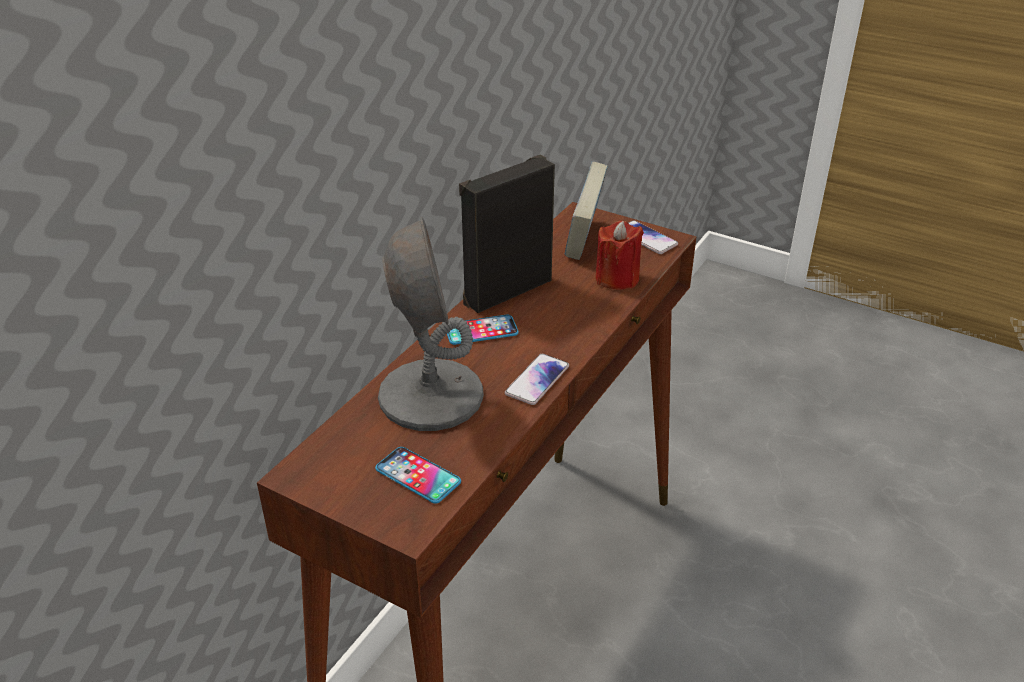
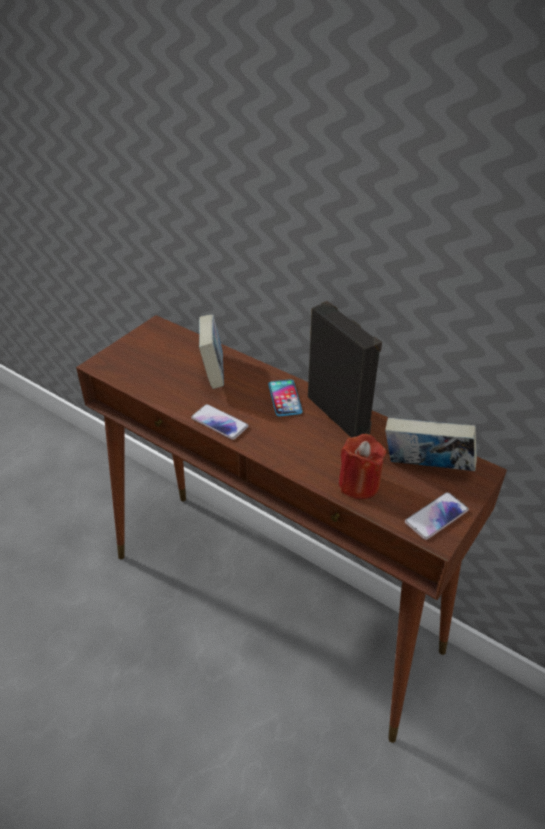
camera: 95 degrees right, 5 degrees up
(418, 476) = (139, 367): phone -> none
(430, 396) = (213, 373): grey table lamp -> book

